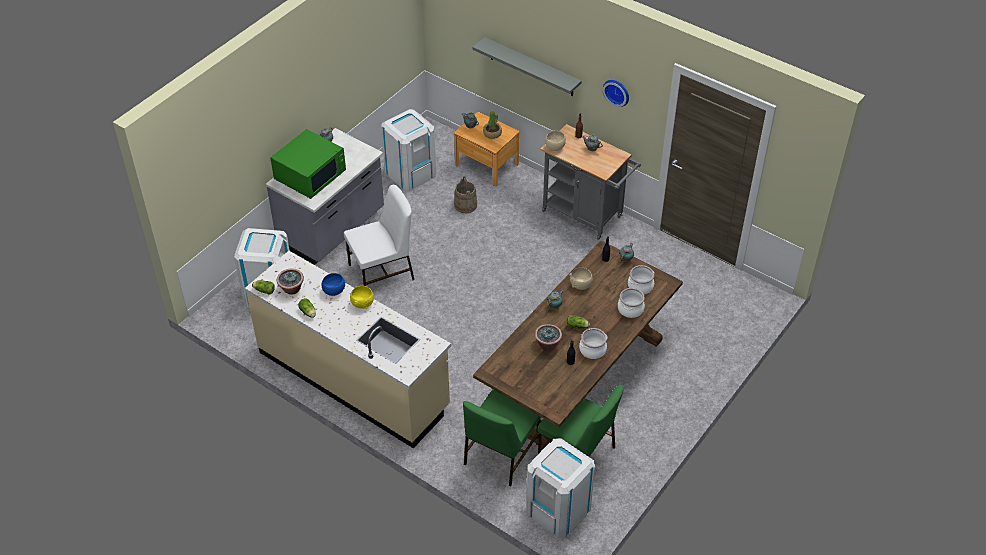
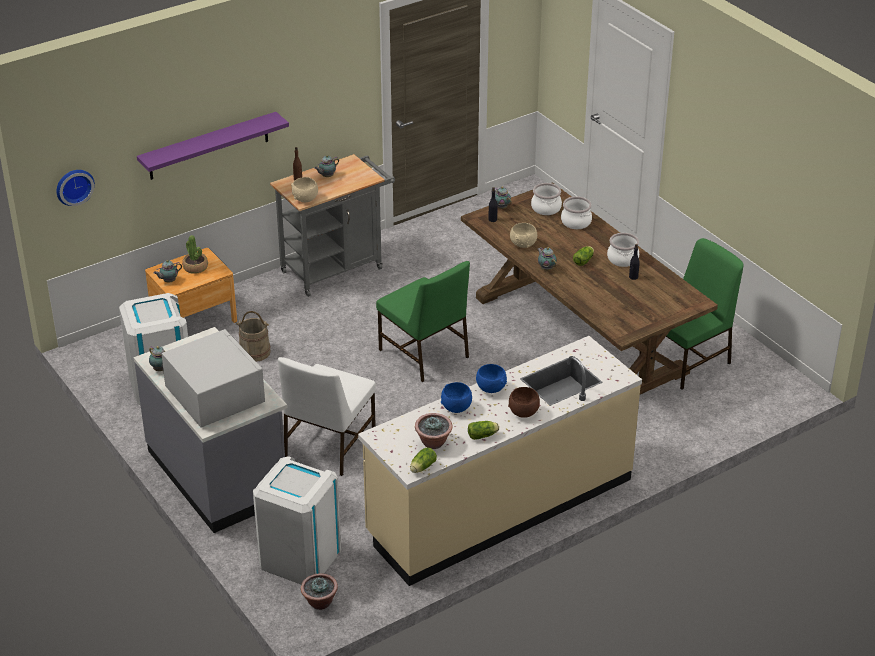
camera: 70 degrees left, 10 degrees down
(310, 175) = (214, 394): green microwave -> white microwave
(342, 328) = (524, 412): none -> brown bowl
(363, 303) = (490, 388): yellow bowl -> blue bowl
(383, 272) = (328, 445): white chair -> white chair turned 150 degrees counterclockwise
(500, 454) = (666, 415): green chair -> green chair (424, 354)
(531, 67) = (208, 146): grey shelf -> purple shelf
(547, 345) = (601, 286): potted plant -> potted plant (319, 602)
(558, 509) = (756, 391): white trash can -> none
(617, 91) = (321, 90): wall clock -> wall clock (74, 186)

